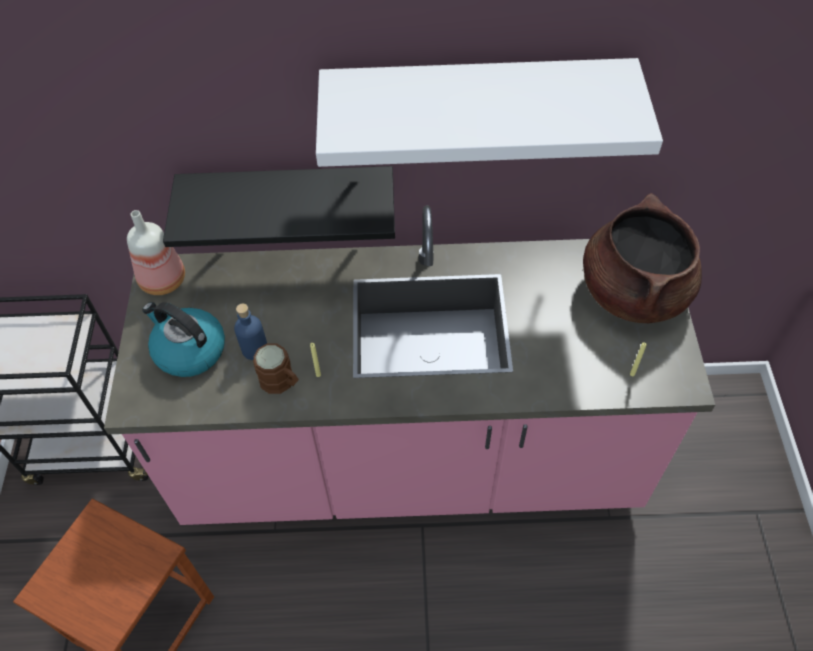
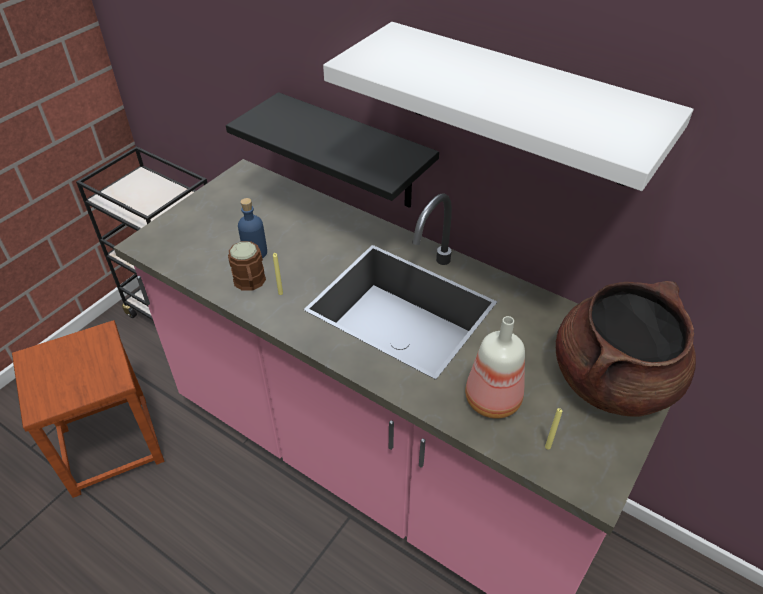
camera: 35 degrees right, 10 degrees down
(164, 281) = (243, 181): bottle -> bottle (493, 401)
(189, 350) = (212, 230): kettle -> none

